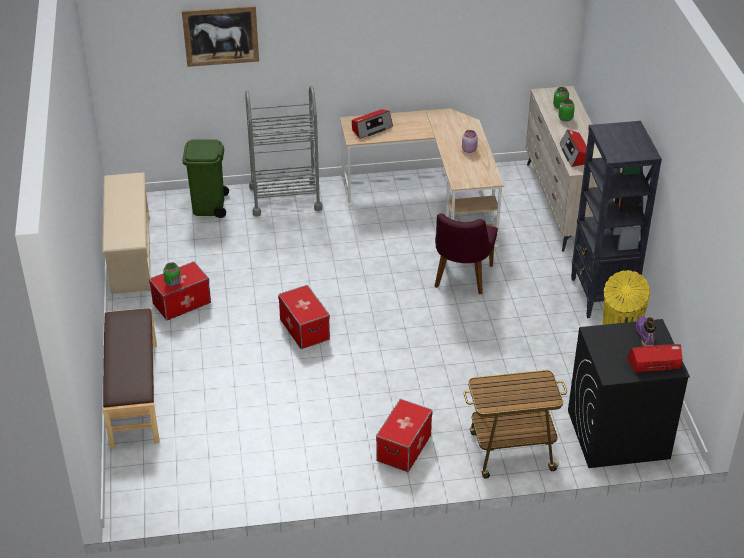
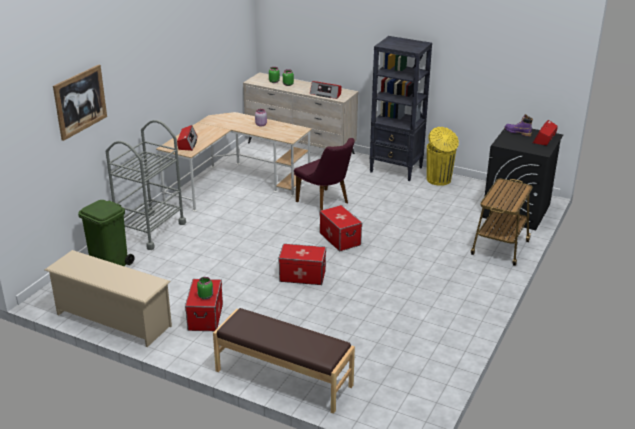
camera: 55 degrees left, 10 degrees down
(403, 447) = (461, 283): storage box -> storage box (339, 239)

